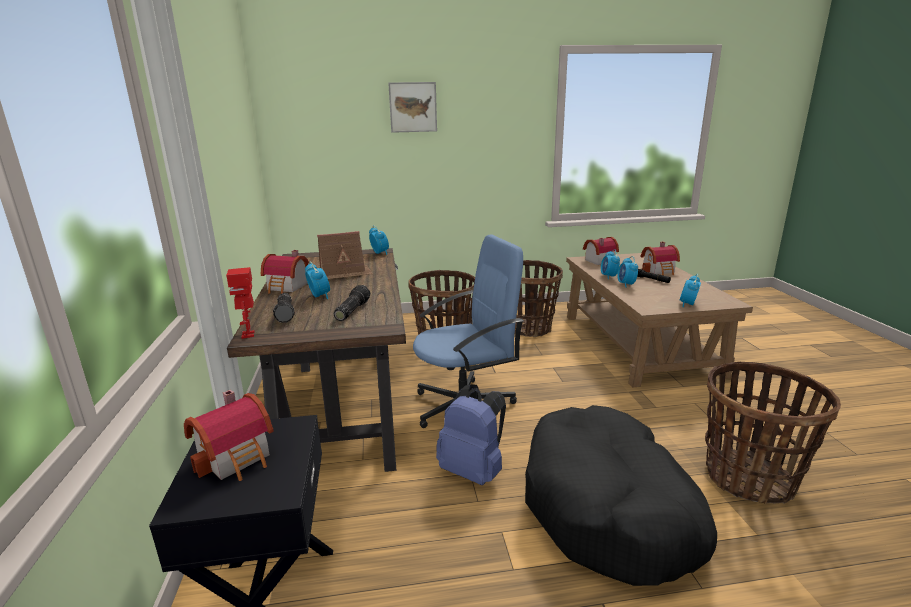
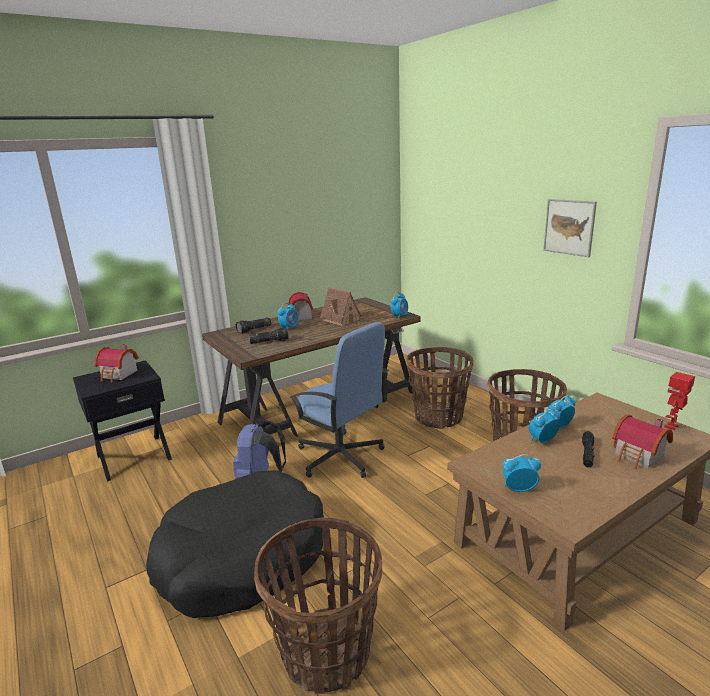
camera: 65 degrees right, 0 degrees up
(249, 335) = (219, 332): toy robot -> toy robot (672, 427)
(413, 107) = (496, 189): picture -> picture (569, 227)
(597, 260) = (613, 411): toy house -> none

